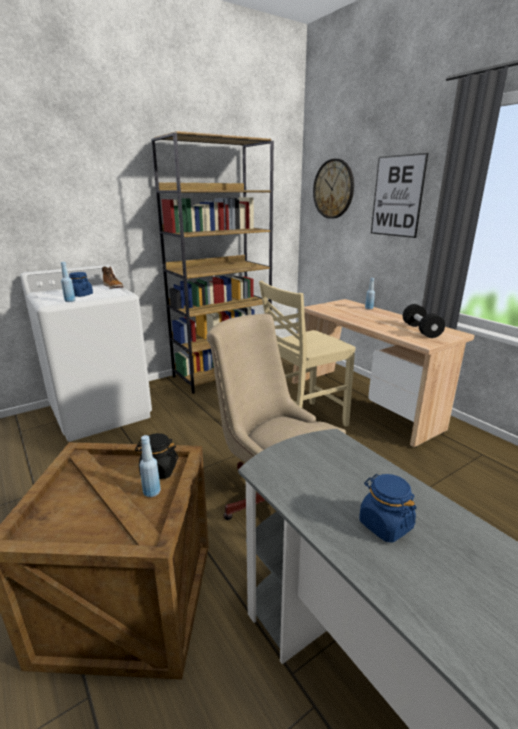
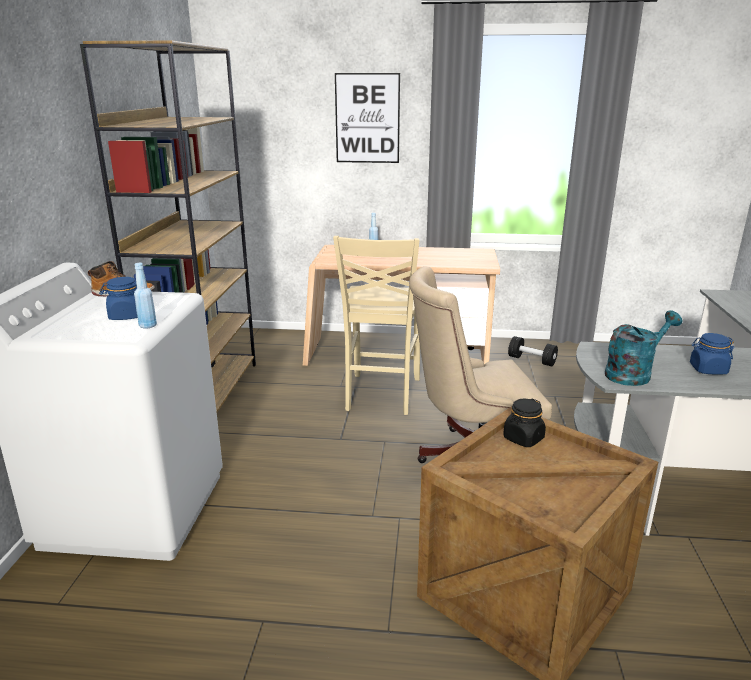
camera: 50 degrees left, 0 degrees up
(152, 492) = (555, 450): blue bottle -> none
(297, 475) = (633, 373): none -> turquoise watering can
(333, 189) = (265, 109): wall clock -> none
(421, 330) = (459, 256): black dumbbell -> black dumbbell (531, 360)

